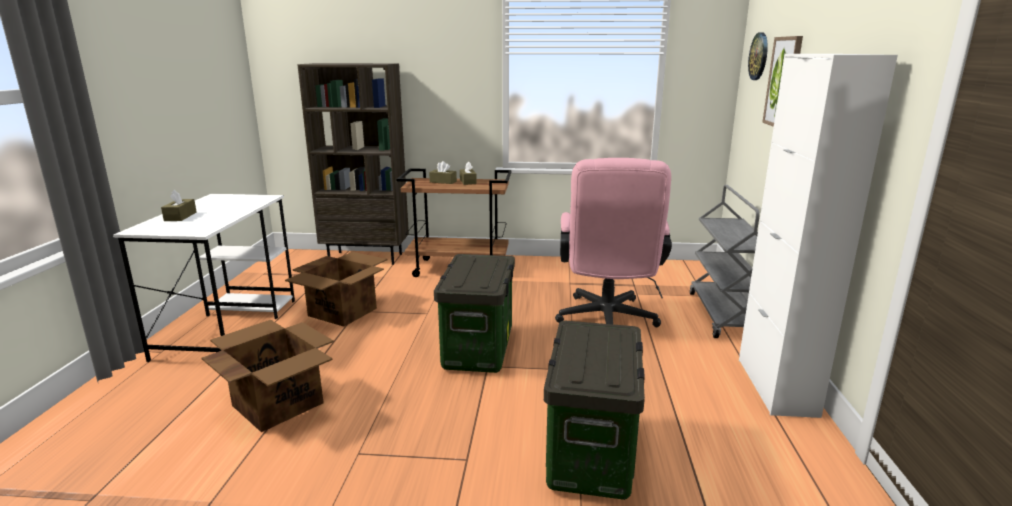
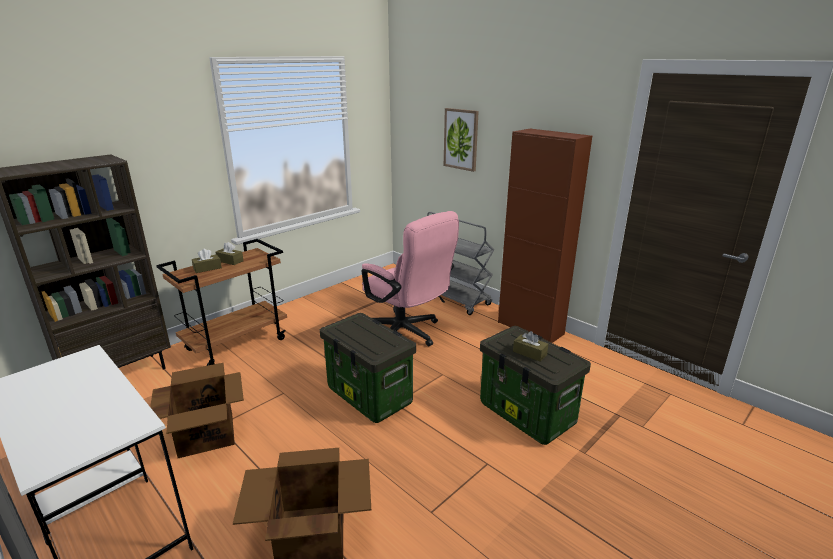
camera: 50 degrees left, 5 degrees up
(180, 216) = (46, 425): brown tissue box -> brown tissue box (529, 353)
(759, 56) = (420, 118): wall clock -> none
(776, 386) = (530, 328): white cabinet -> brown cabinet

